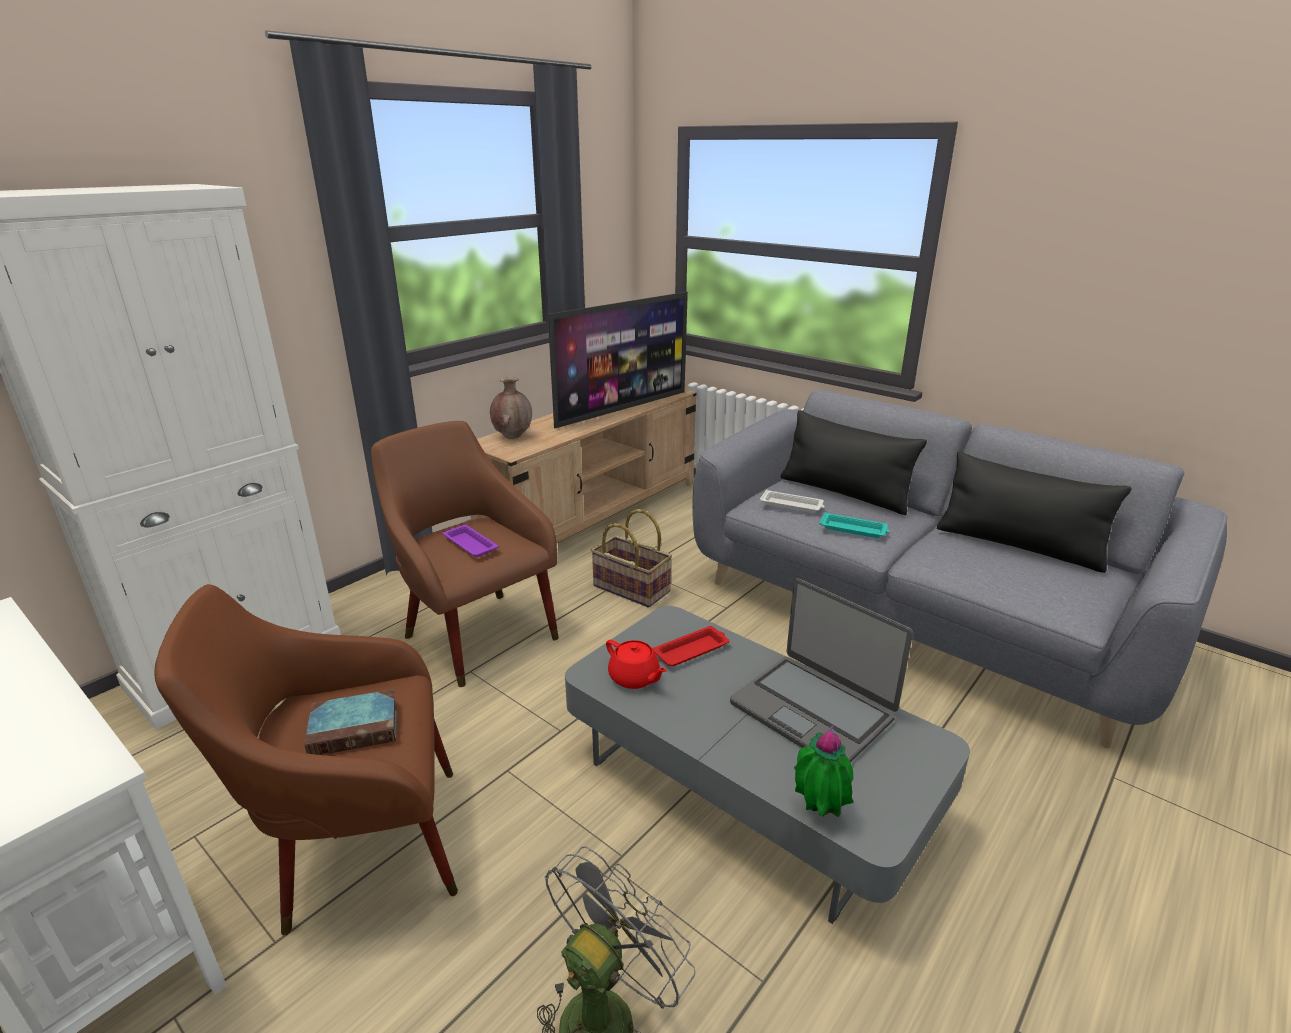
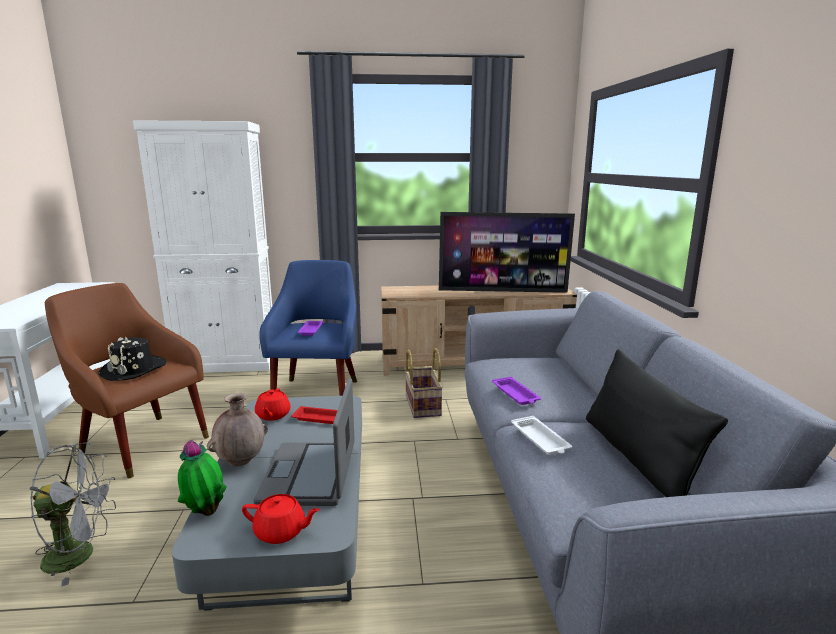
camera: 45 degrees right, 10 degrees down
(356, 727) = (134, 369): book -> black hat
(476, 632) = (318, 391): brown armchair -> blue armchair
(513, 436) = (411, 289): brown vase -> brown vase (241, 461)
(792, 505) = (505, 368): white tray -> white tray (540, 440)
(844, 493) = (565, 376): black pillow -> none
(854, 529) = (516, 394): turquoise tray -> purple tray
(908, 773) = (281, 532): none -> red teapot

